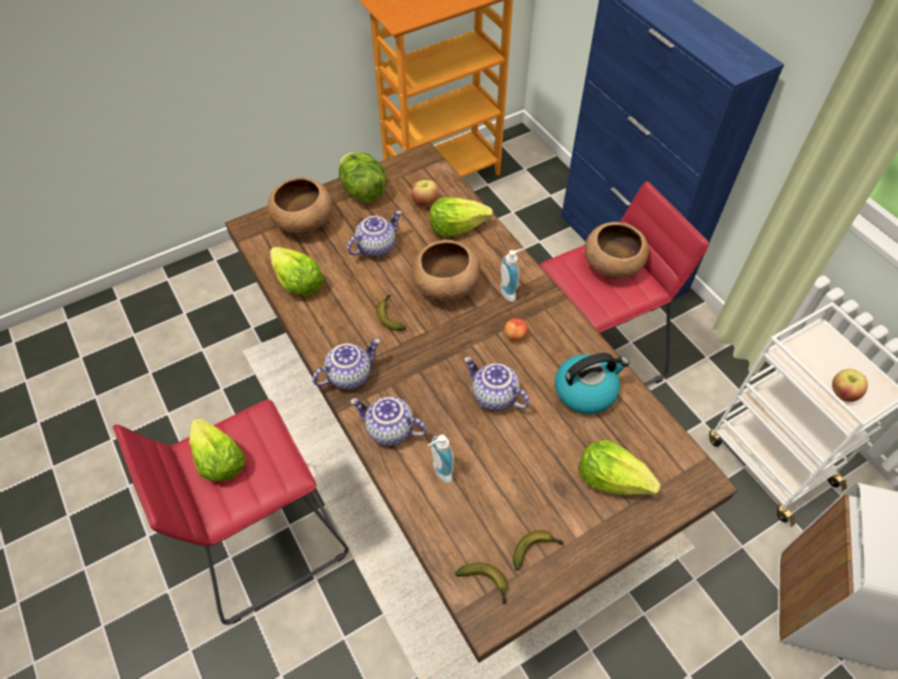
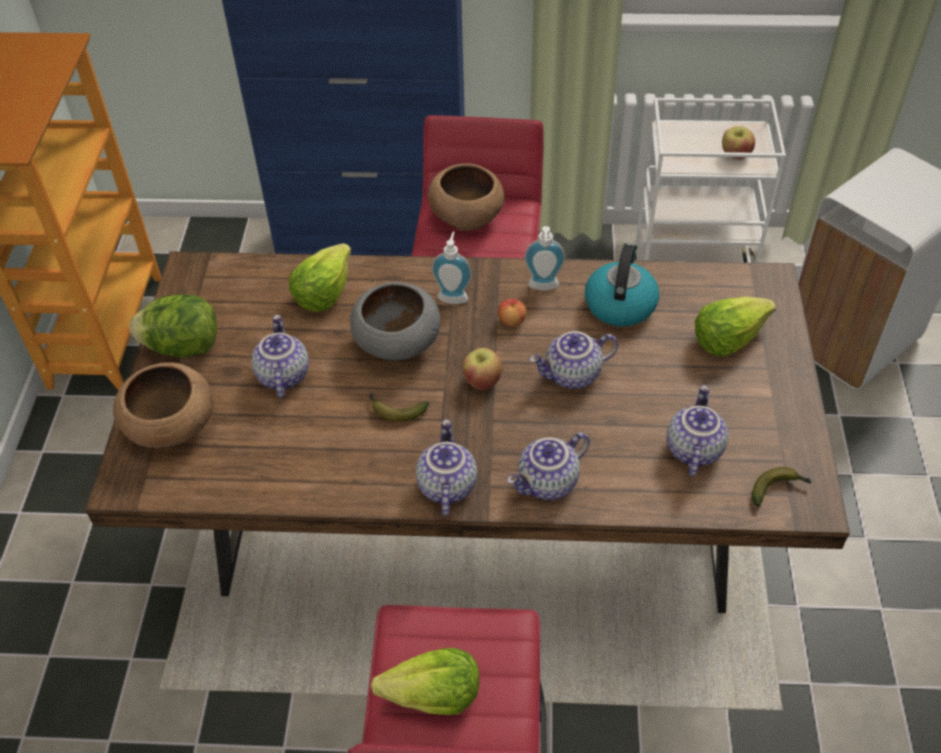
camera: 55 degrees left, 5 degrees down
(297, 282) = (264, 475): lettuce -> none
(425, 202) = (259, 300): apple -> apple (482, 381)
(439, 472) = (631, 465): soap dispenser -> soap dispenser (543, 287)
(445, 286) = (397, 343): brown bowl -> grey bowl
(482, 505) = (692, 449): none -> teapot
(536, 550) = (766, 432): banana -> none

